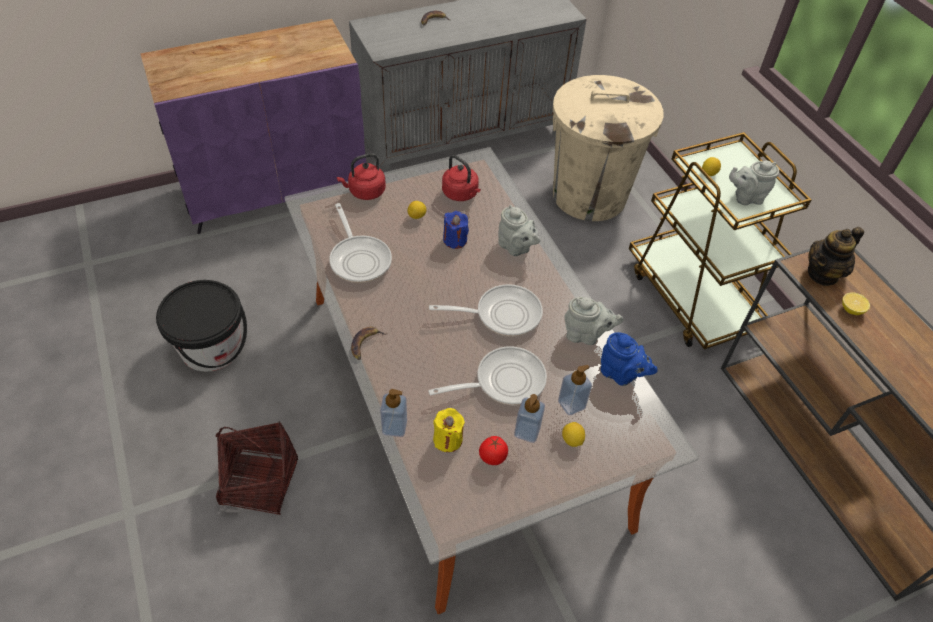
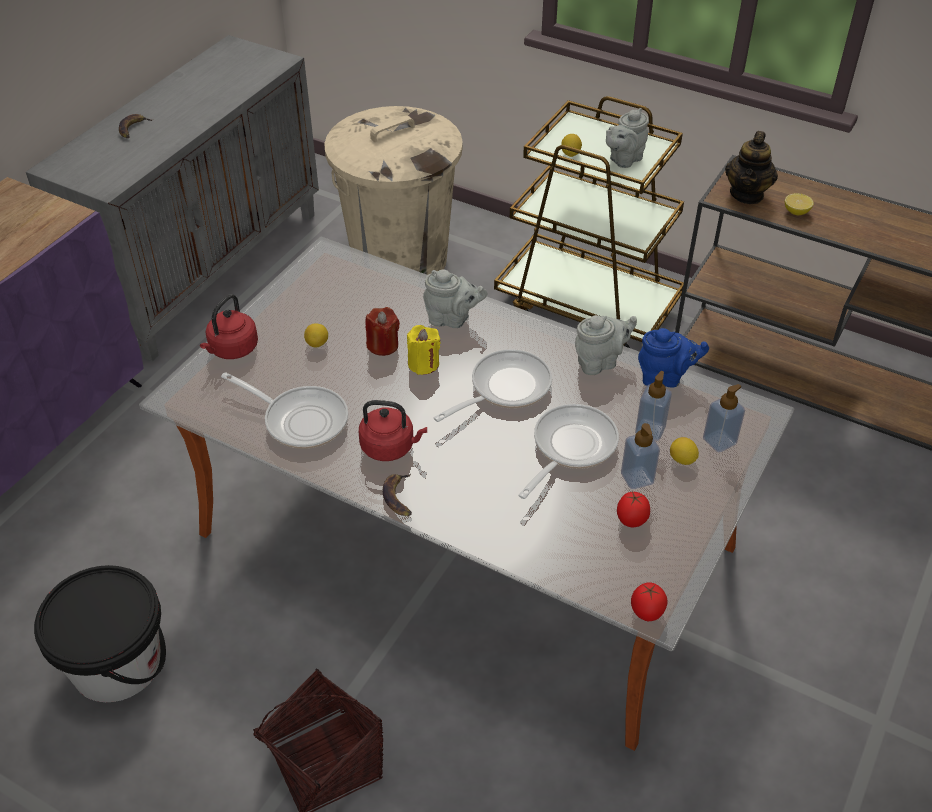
camera: 35 degrees left, 5 degrees down
(394, 427) = (512, 554): soap dispenser -> soap dispenser (719, 441)
(437, 526) = (646, 613): none -> tomato
(448, 439) = (574, 532): yellow candle -> yellow candle (423, 364)
(455, 240) = (383, 345): blue candle -> red candle
(461, 194) = (341, 297): red kettle -> red kettle (390, 447)

